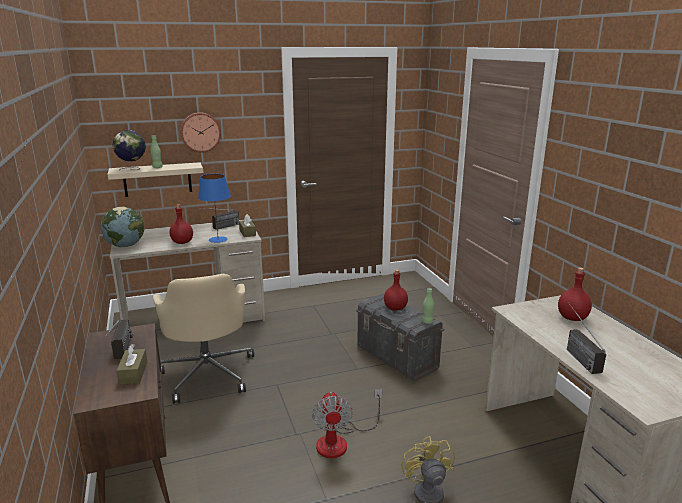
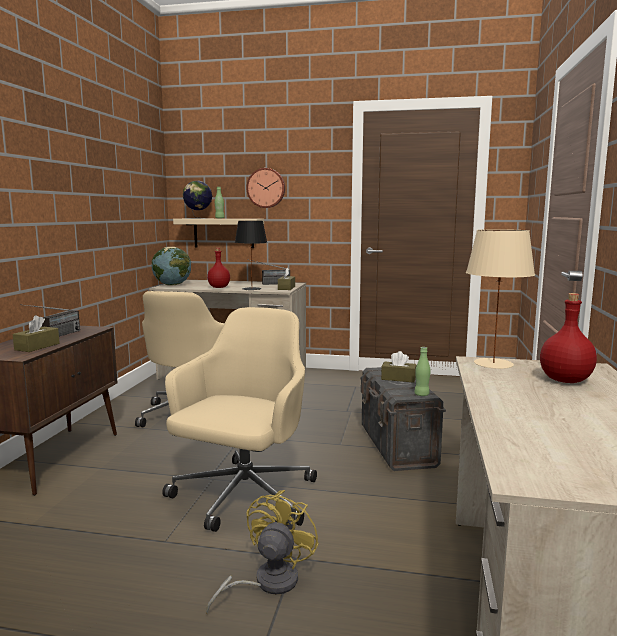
camera: 30 degrees right, 10 degrees down
(218, 239) = (252, 289): blue table lamp -> black table lamp
(340, 441) = (243, 497): fan -> beige office chair
(395, 308) = (398, 378): red bottle -> brown tissue box
(520, 310) = (493, 363): none -> beige table lamp
(575, 354) = (503, 407): radio -> none

